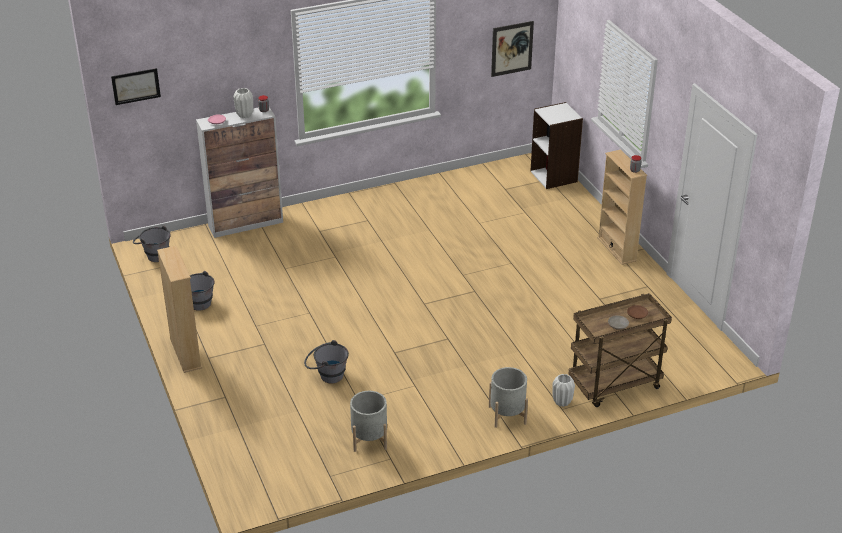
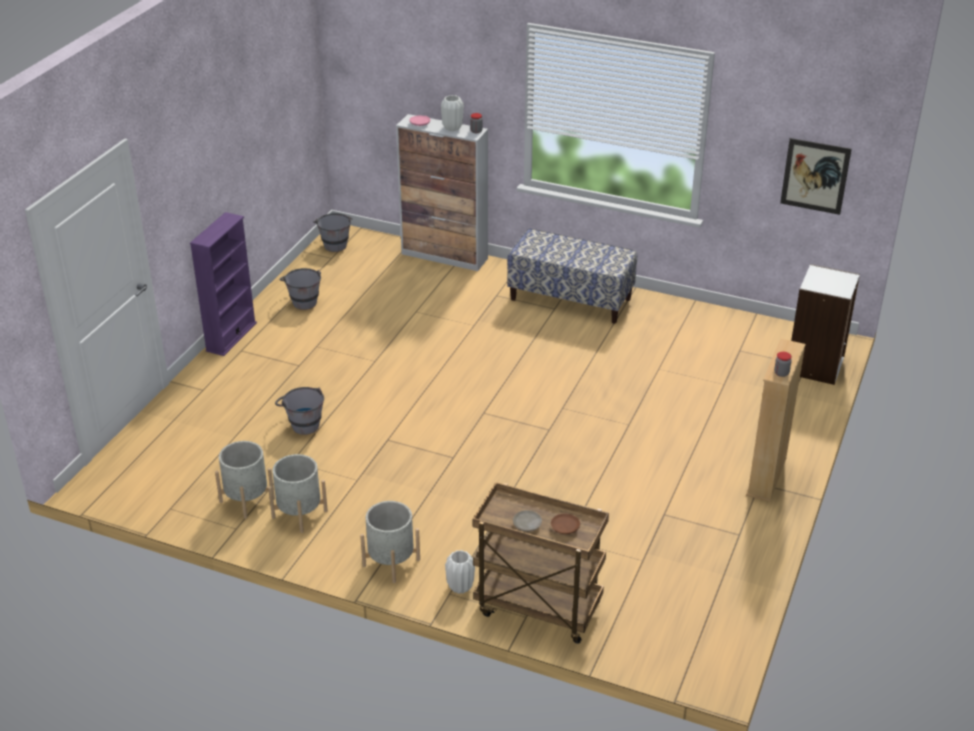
camera: 45 degrees right, 0 degrees up
(136, 86) = (352, 52): picture -> none
(185, 353) = (231, 337): beige bookcase -> purple bookcase
(368, 209) = (571, 299): none -> bench
(414, 425) = (299, 514): none -> grey planter

